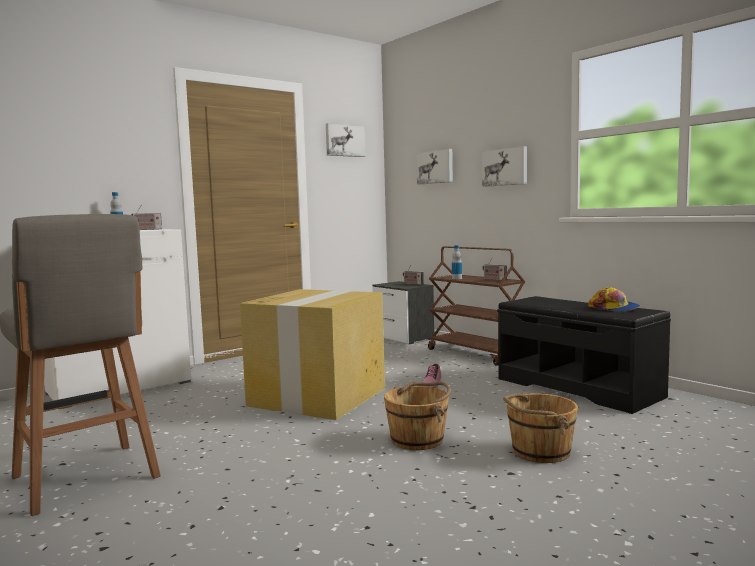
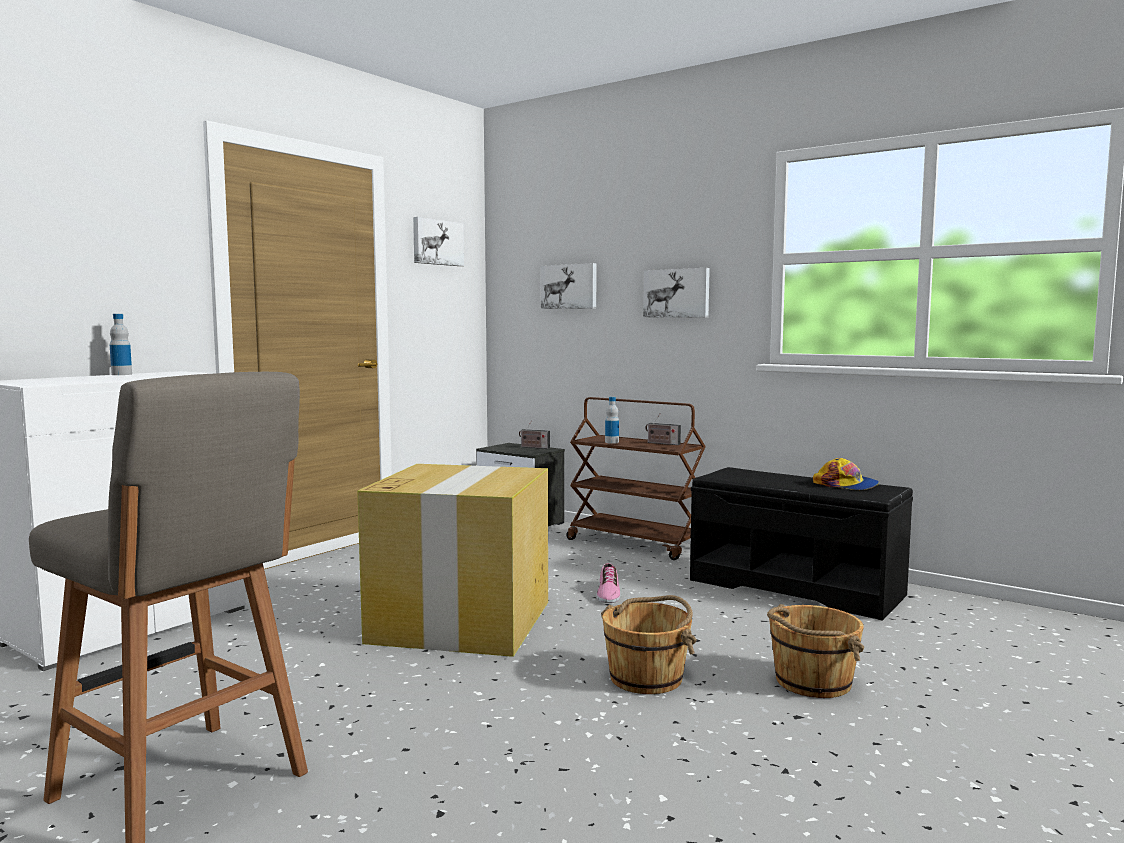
camera: 15 degrees left, 0 degrees up
(146, 229) = (170, 373): radio -> none

